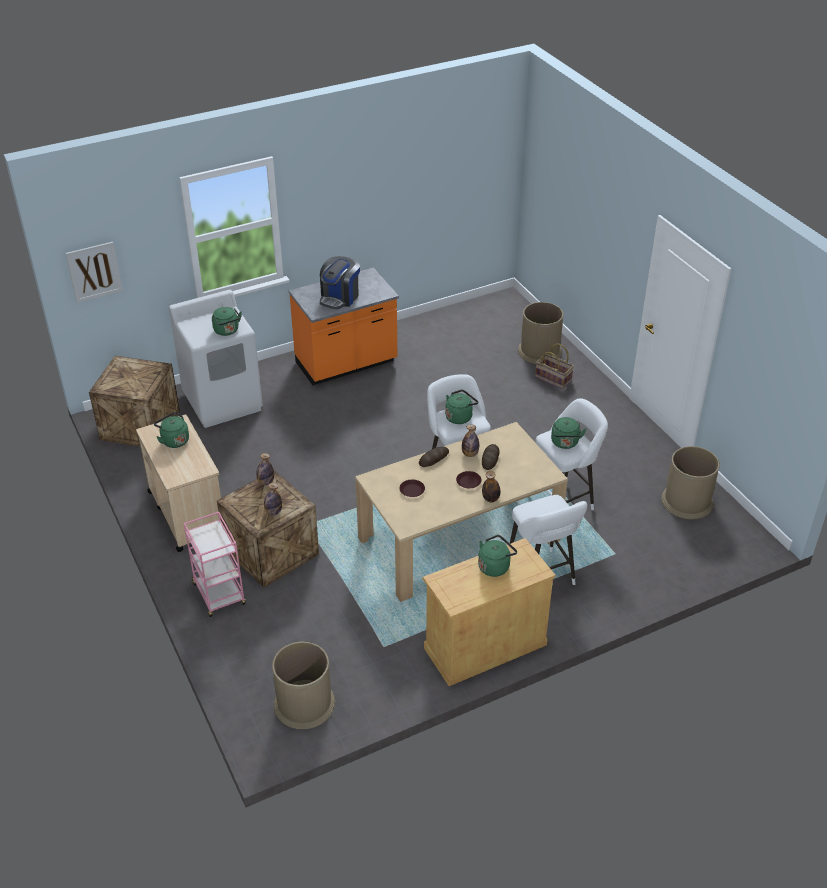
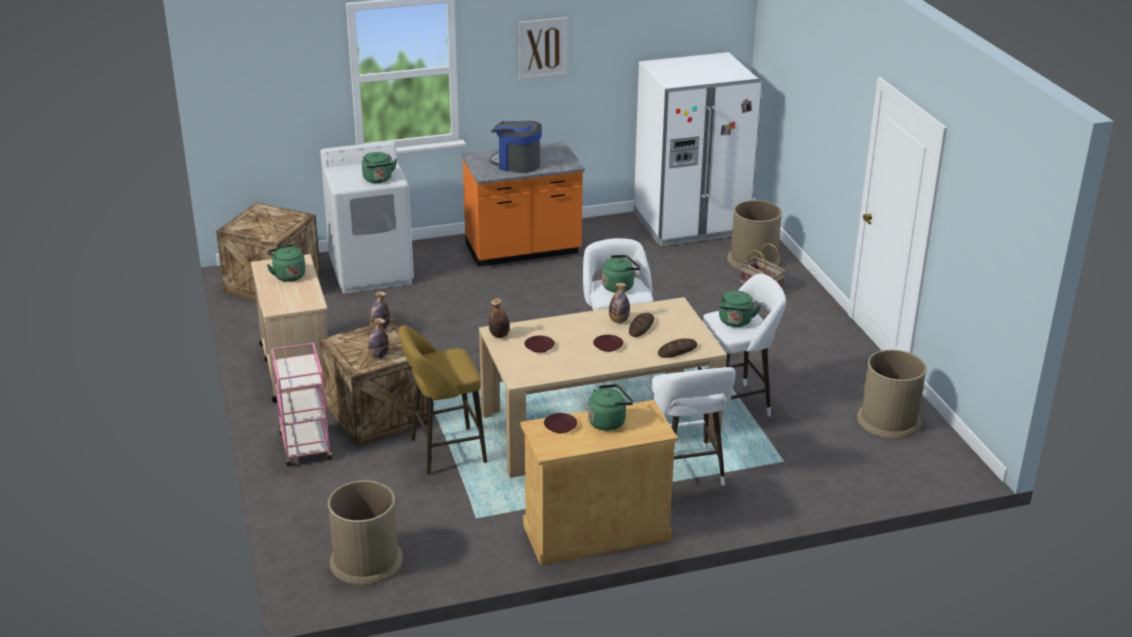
camera: 10 degrees right, 10 degrees down
(94, 271) = (241, 99): picture -> picture (543, 48)
(337, 583) = (443, 452): none -> yellow stool
(340, 297) = (516, 164): coffee machine -> coffee machine turned 75 degrees clockwise
(433, 458) = (575, 320): bread -> bread (677, 351)
(457, 576) = (560, 426): none -> brown plate
(479, 319) = (690, 224): none -> white fridge
(490, 499) = (628, 364): bottle -> bottle (499, 335)

